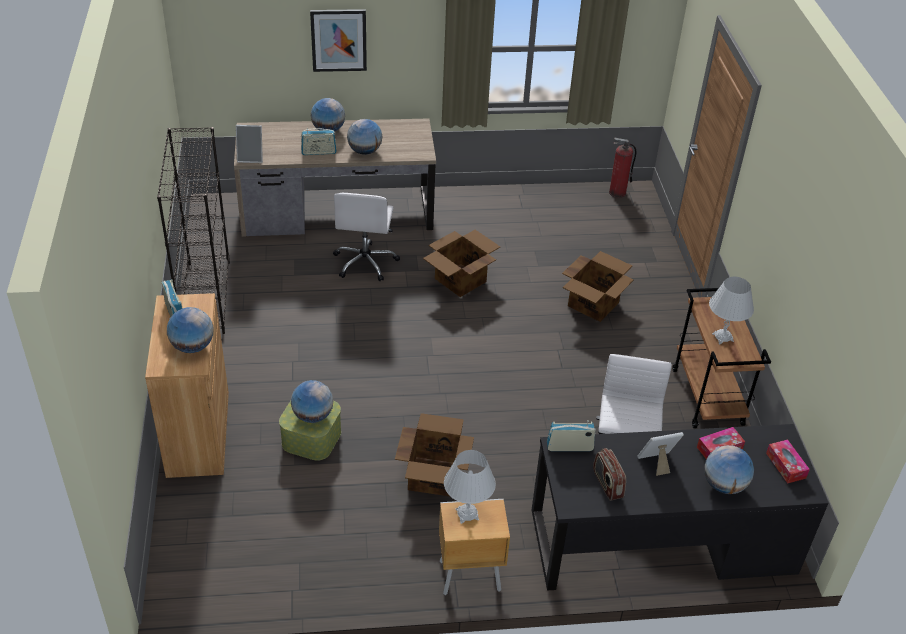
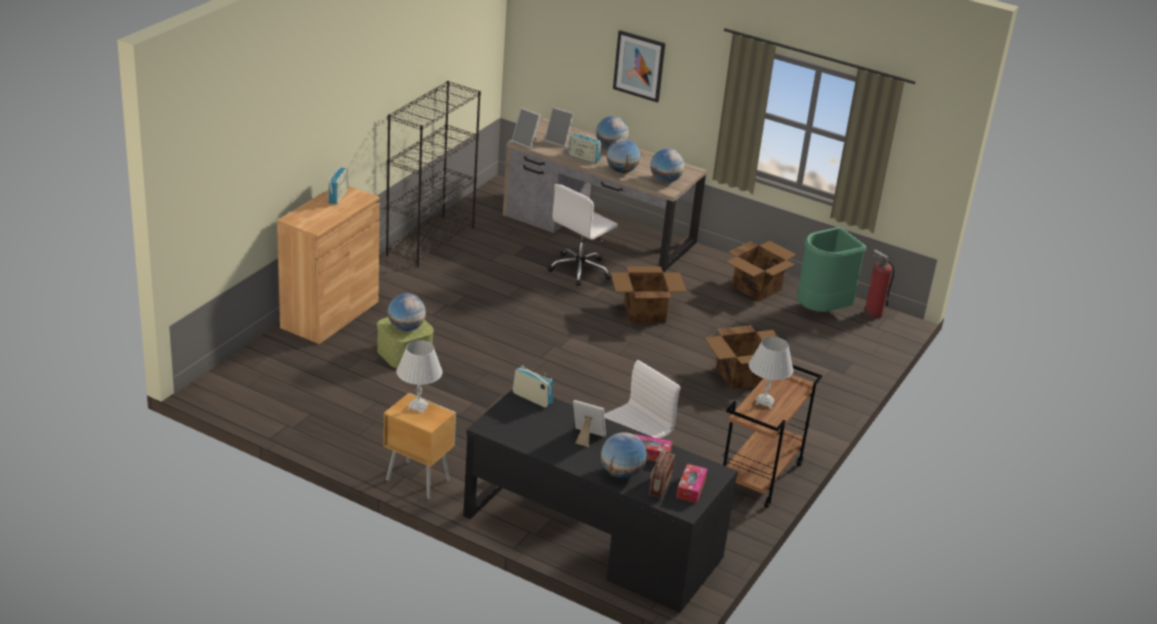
camera: 35 degrees right, 10 degrees down
(192, 346) = (327, 217): globe -> globe (665, 180)
(278, 143) = (558, 141): none -> picture frame
(434, 476) = (466, 415): cardboard box -> cardboard box (757, 288)
(581, 208) = (821, 310): none -> green trash can
(607, 484) = (530, 429): radio -> radio (660, 486)

